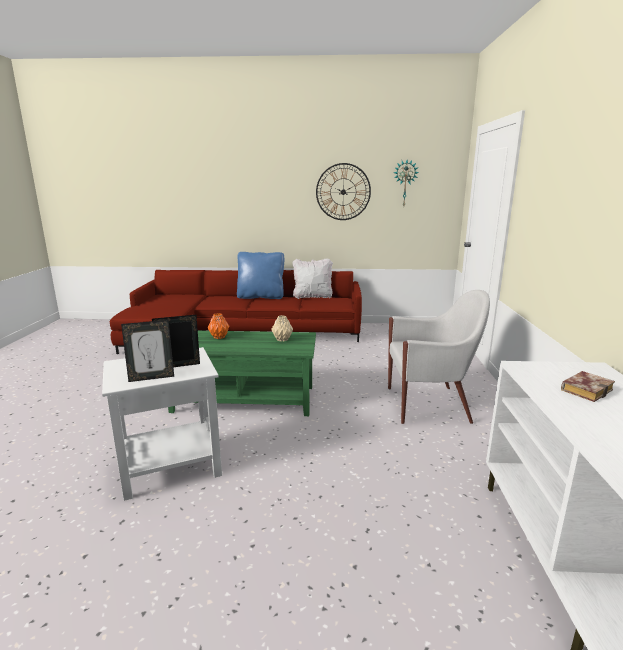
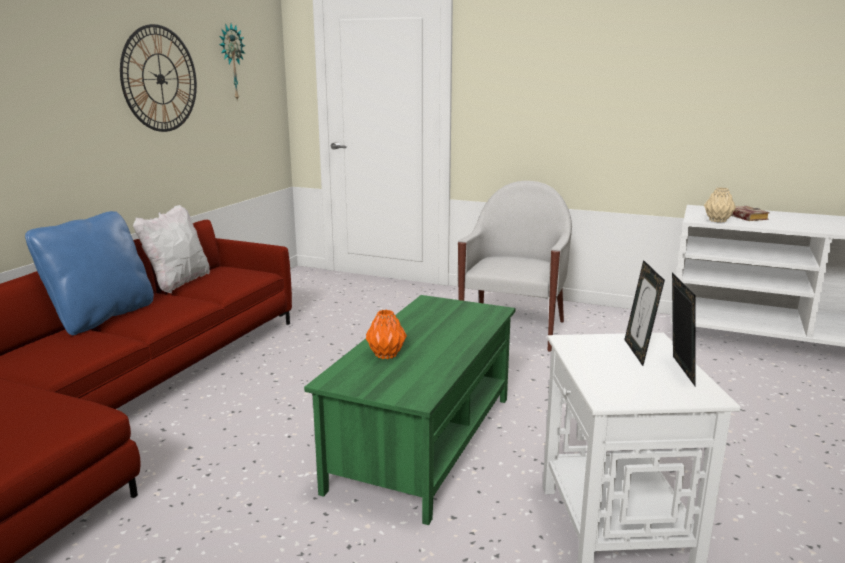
camera: 70 degrees left, 0 degrees up
(282, 339) = (437, 315): beige vase -> beige vase (717, 221)

